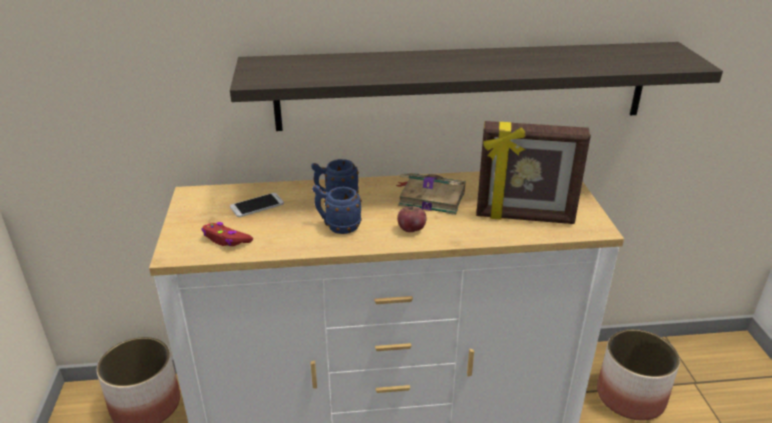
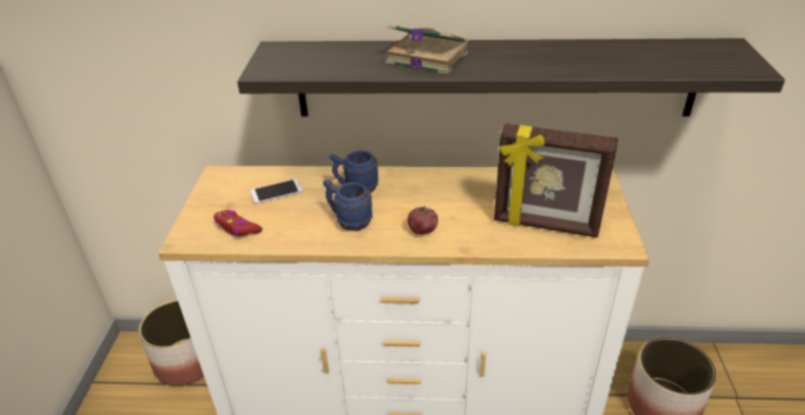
camera: 10 degrees right, 5 degrees up
(430, 197) = (451, 195): book -> book (425, 57)

